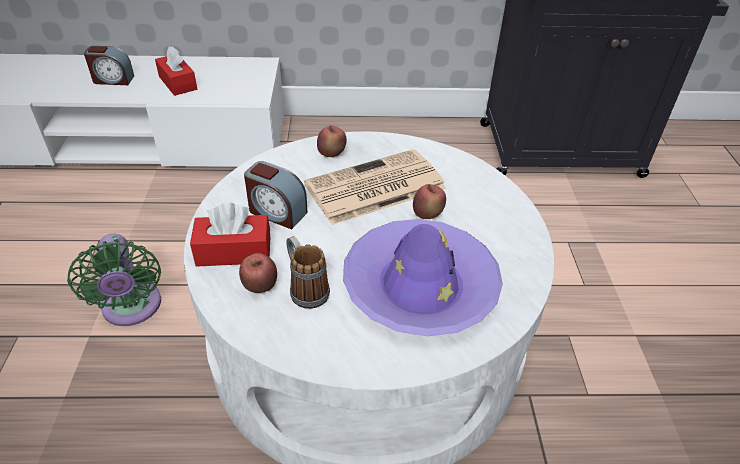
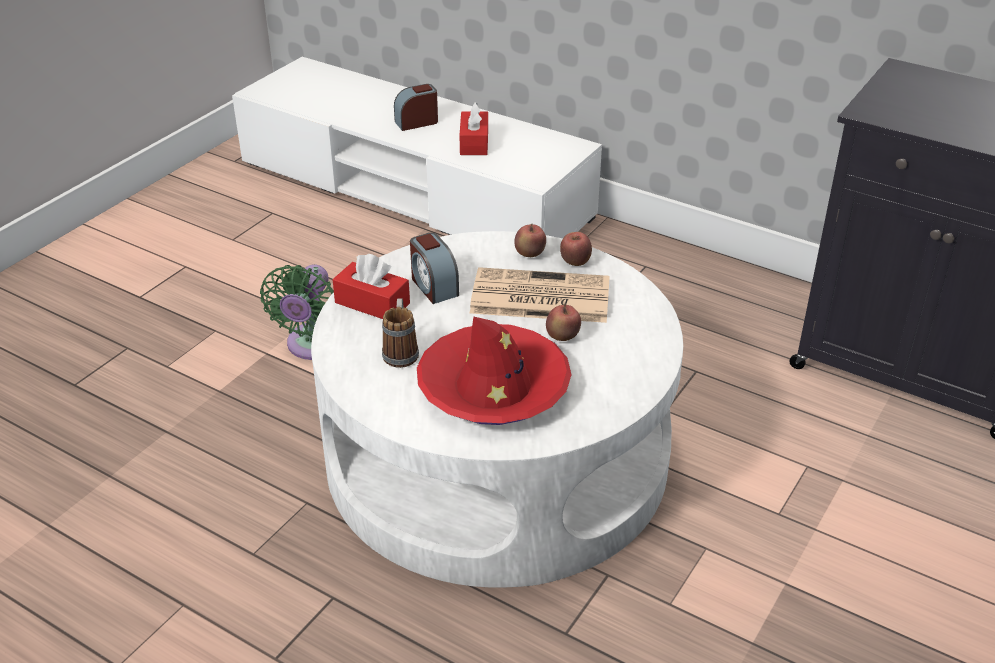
camera: 35 degrees right, 5 degrees down
(113, 80) = (417, 122): alarm clock -> alarm clock turned 120 degrees clockwise
(260, 287) = (369, 336): apple -> apple (575, 263)
(420, 287) = (493, 387): purple hat -> red hat

